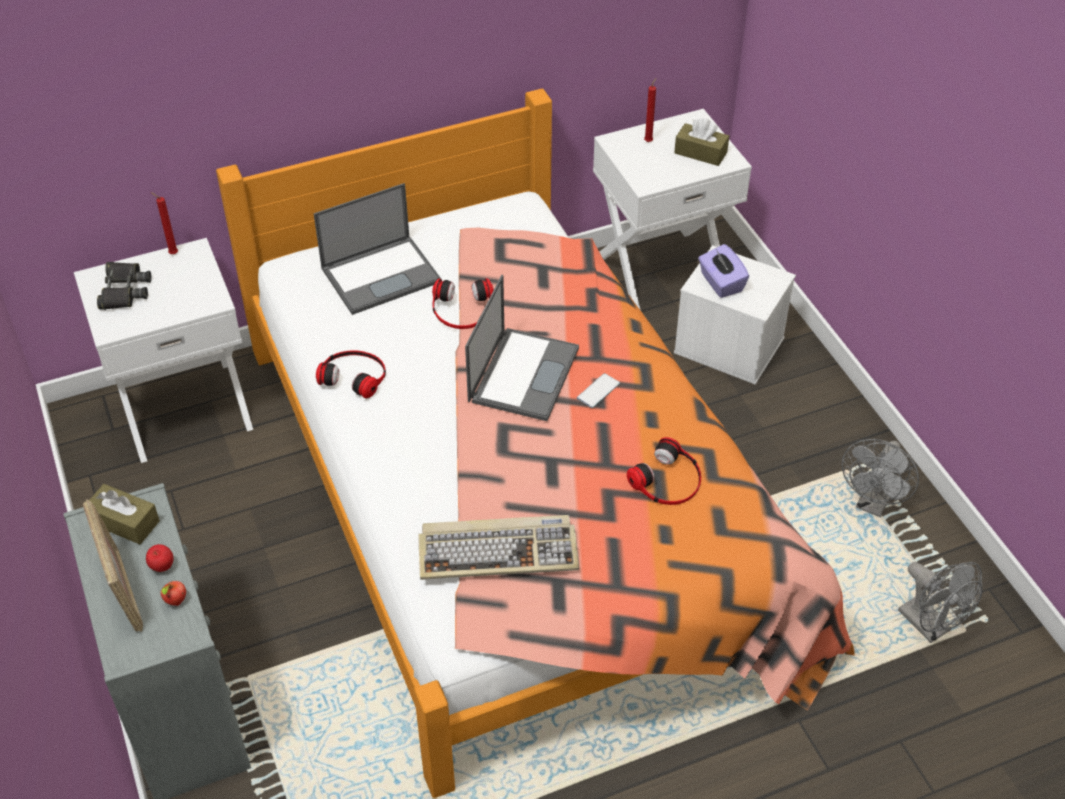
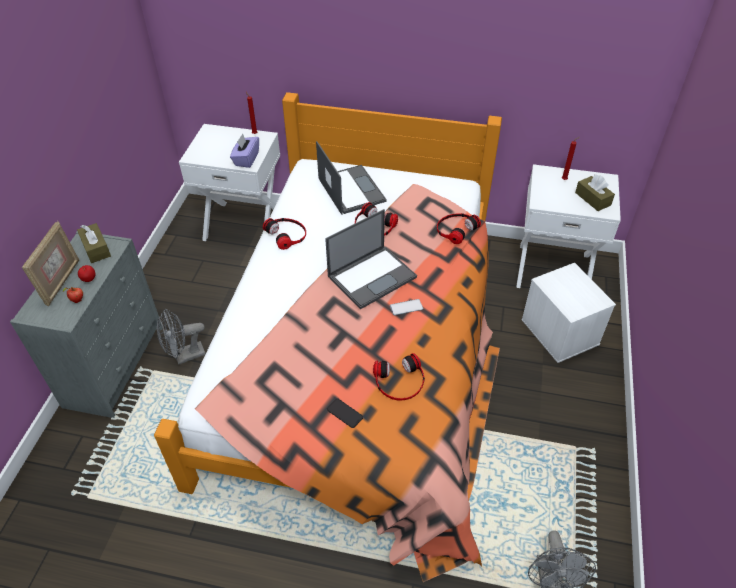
camera: 35 degrees right, 0 degrees up
(124, 290) = (216, 141): black binoculars -> none
(382, 274) = (350, 189): laptop -> laptop turned 120 degrees counterclockwise
(499, 551) = (266, 367): keyboard -> none
(568, 265) = (455, 229): none -> headphones
(639, 550) = (344, 413): none -> phone
(721, 283) = (560, 286): purple tissue box -> purple tissue box (246, 159)
(873, 504) = (576, 478): grey fan -> grey fan (185, 356)

